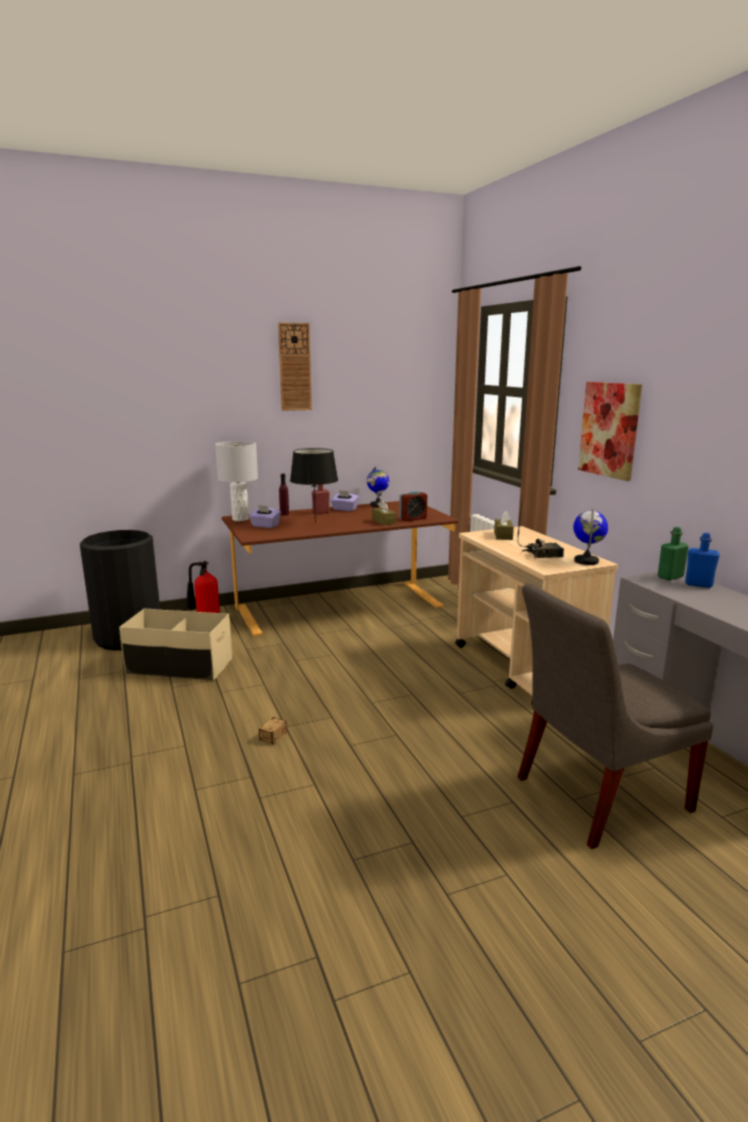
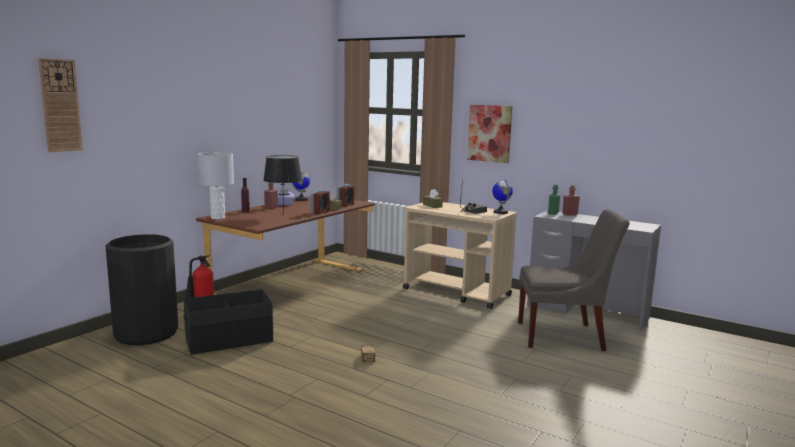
camera: 35 degrees left, 5 degrees down
(179, 666) = (229, 340): beige storage box -> black storage box
(265, 526) = (250, 219): purple tissue box -> none
(295, 367) = (243, 92): wall clock -> wall clock (60, 105)
(361, 525) = (320, 212): none -> alarm clock
(595, 795) = (564, 336): grey chair -> grey chair turned 120 degrees counterclockwise
(698, 584) = (570, 214): blue bottle -> red bottle

